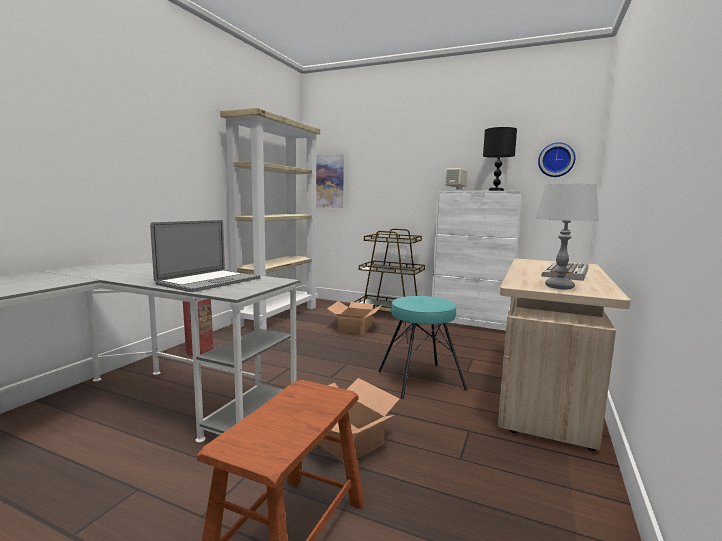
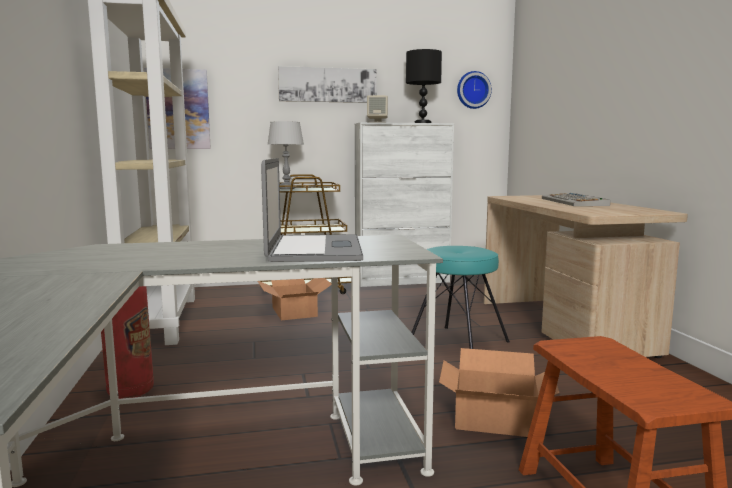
camera: 35 degrees left, 0 degrees up
(424, 161) = (327, 85): none -> picture
(559, 287) = (619, 211): grey table lamp -> grey table lamp (287, 188)

